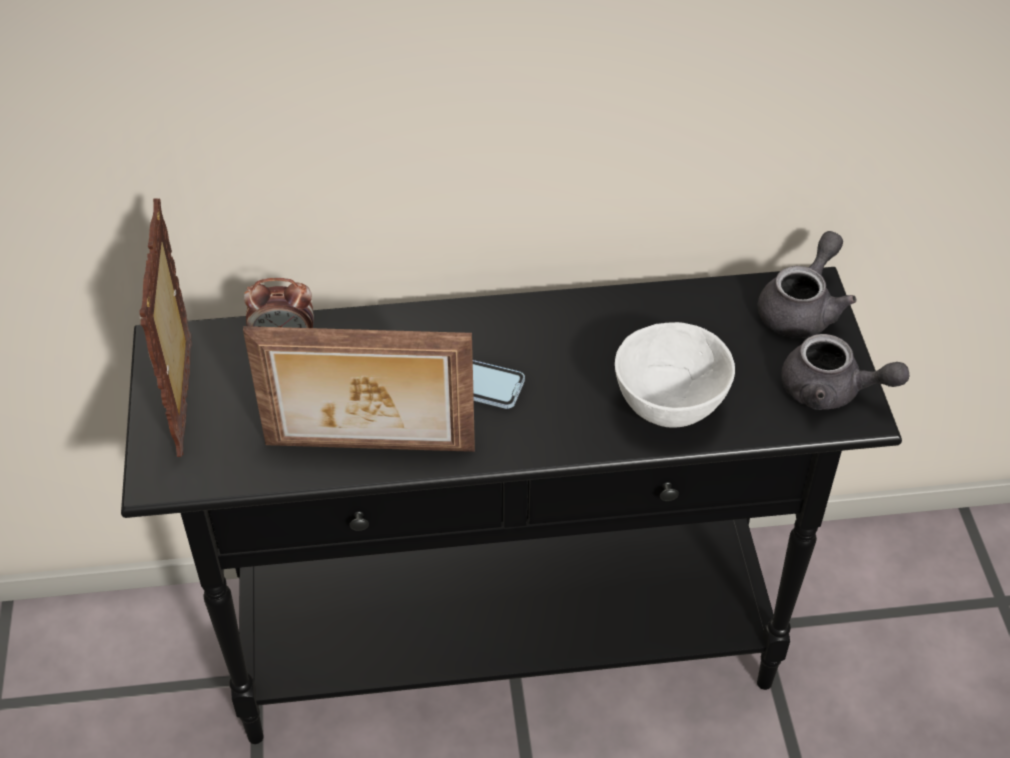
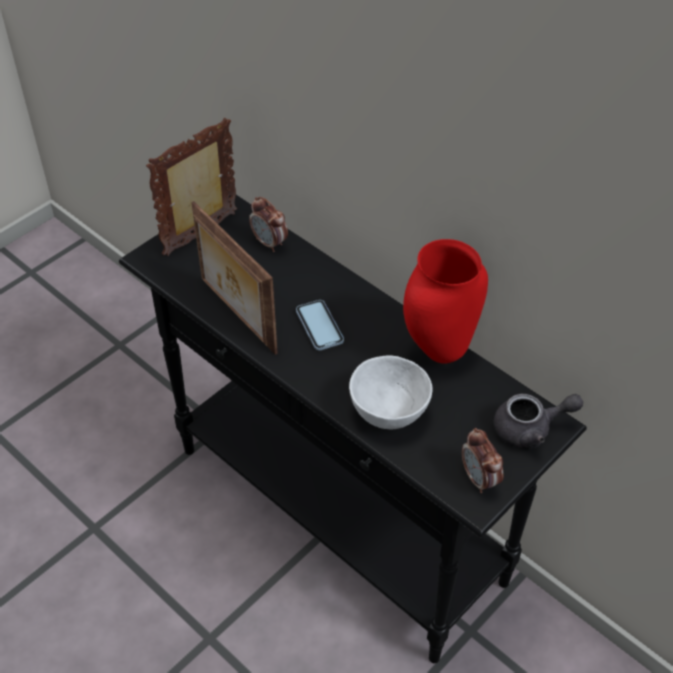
camera: 50 degrees right, 0 degrees up
(620, 306) = (438, 349): none -> red vase
(831, 391) = (479, 479): grey teapot -> alarm clock

